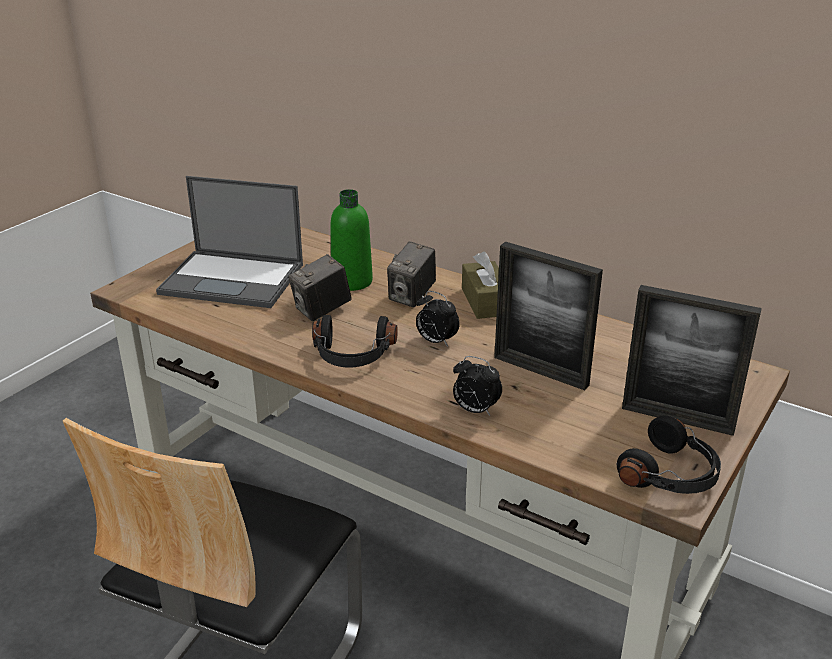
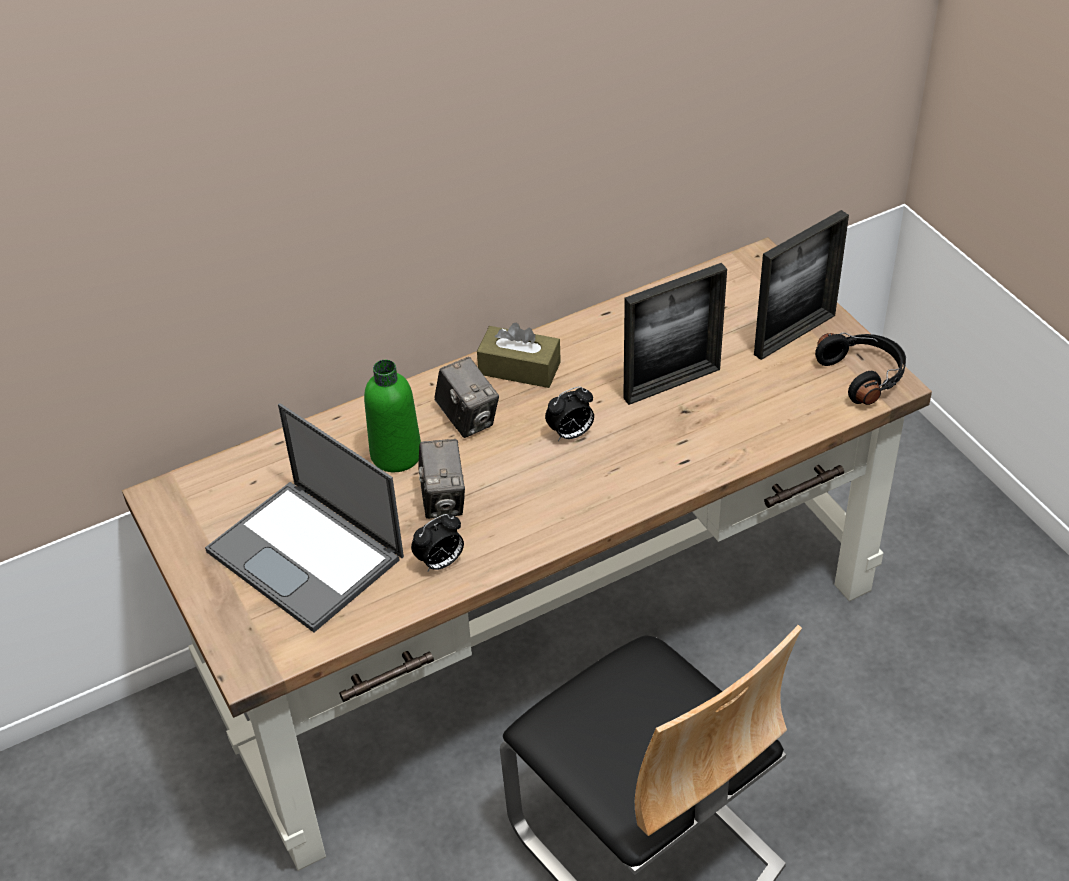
camera: 60 degrees left, 15 degrees up
(234, 279) = (307, 555): laptop -> laptop turned 90 degrees clockwise
(352, 356) = (555, 505): black headphones -> none
(474, 410) = (706, 452): alarm clock -> alarm clock (440, 562)

